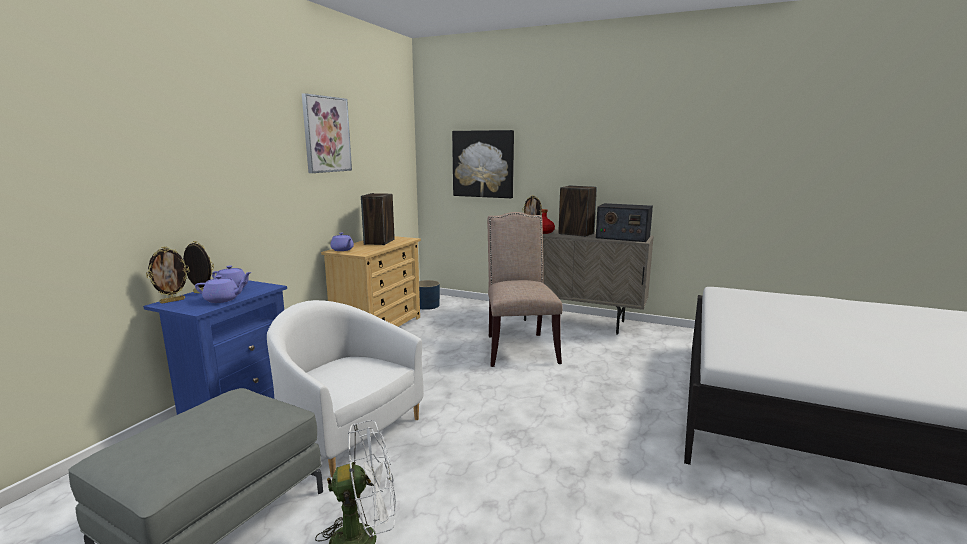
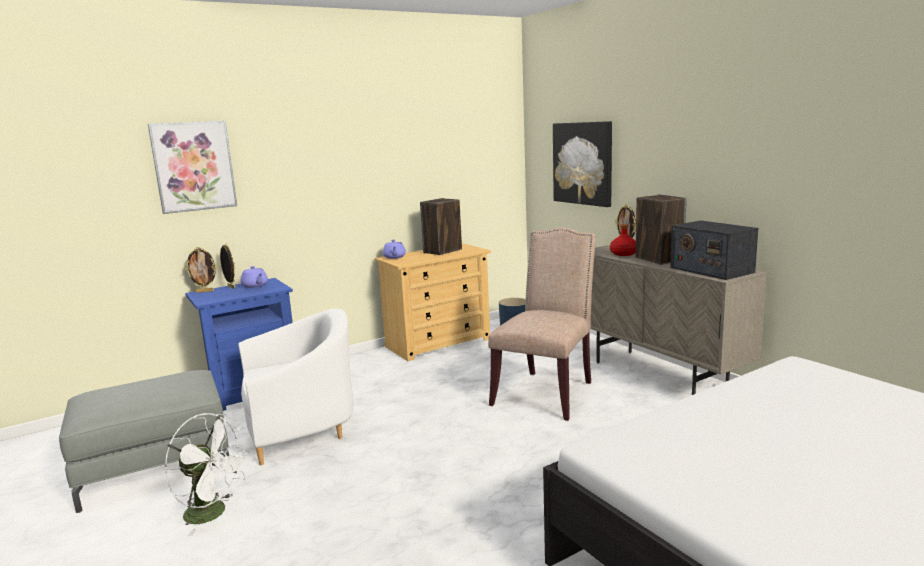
camera: 35 degrees right, 0 degrees up
(223, 300) = (232, 295): purple teapot -> none
(326, 134) = (386, 140): picture -> picture (193, 166)
(346, 430) = (300, 430): white armchair -> white armchair turned 90 degrees clockwise

